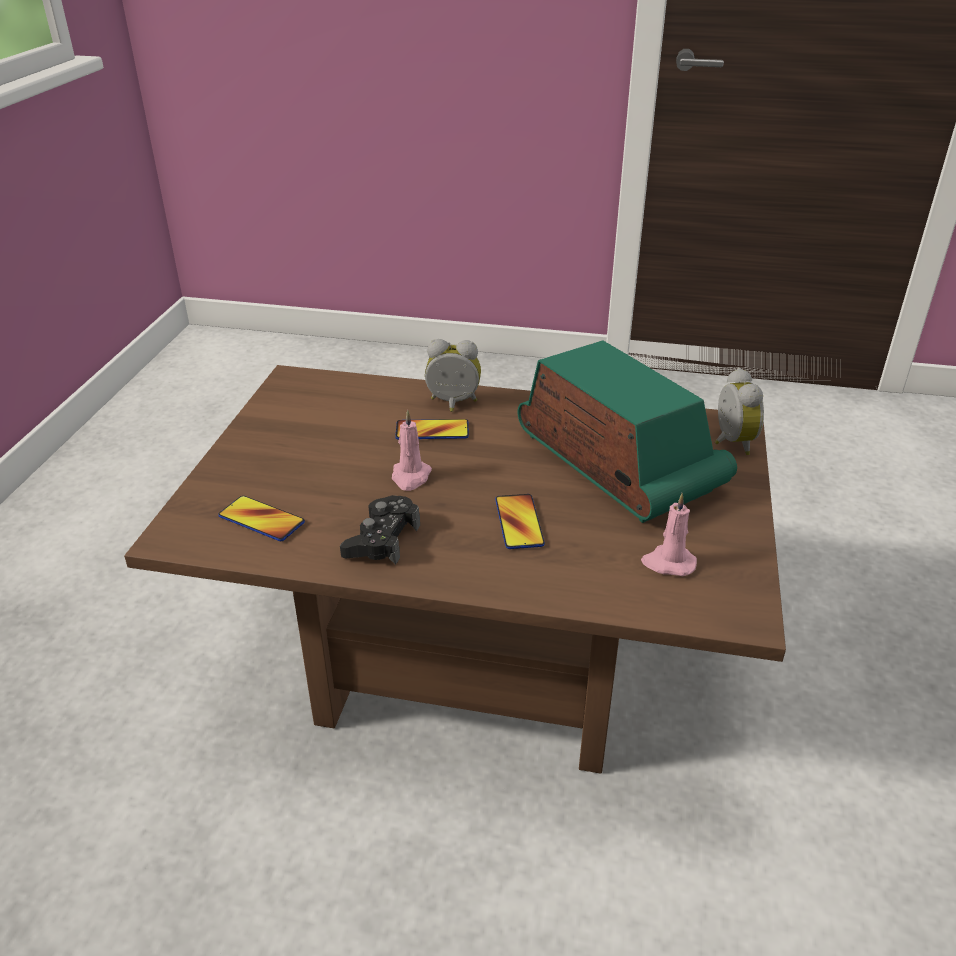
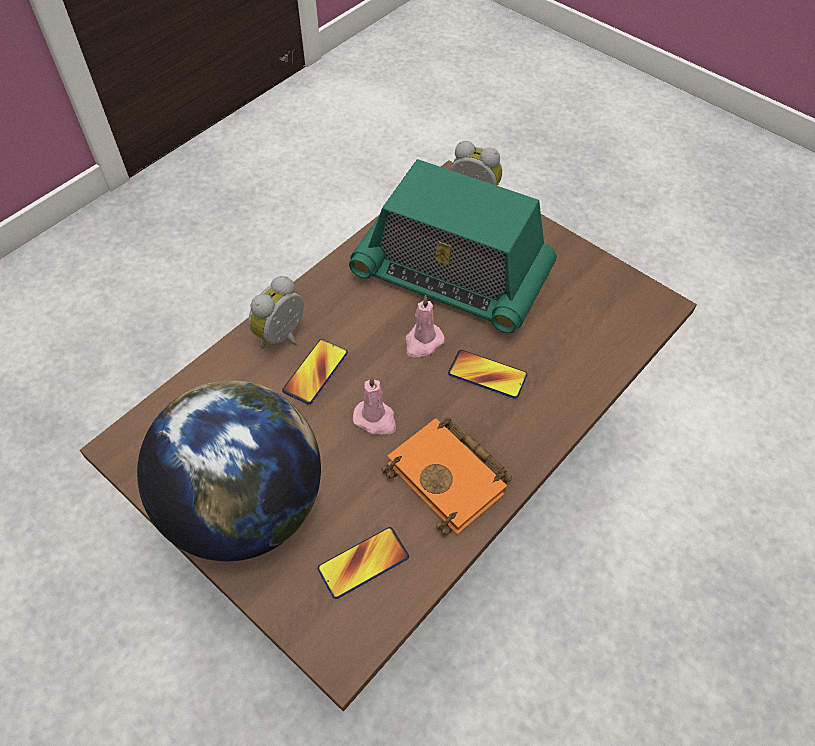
camera: 60 degrees left, 20 degrees up
(276, 446) = (246, 508): none -> globe
(382, 539) = (451, 478): black game controller -> orange book
(617, 463) = (451, 275): radio -> radio turned 150 degrees counterclockwise
(668, 563) = (586, 313): pink candle -> pink candle (423, 342)

